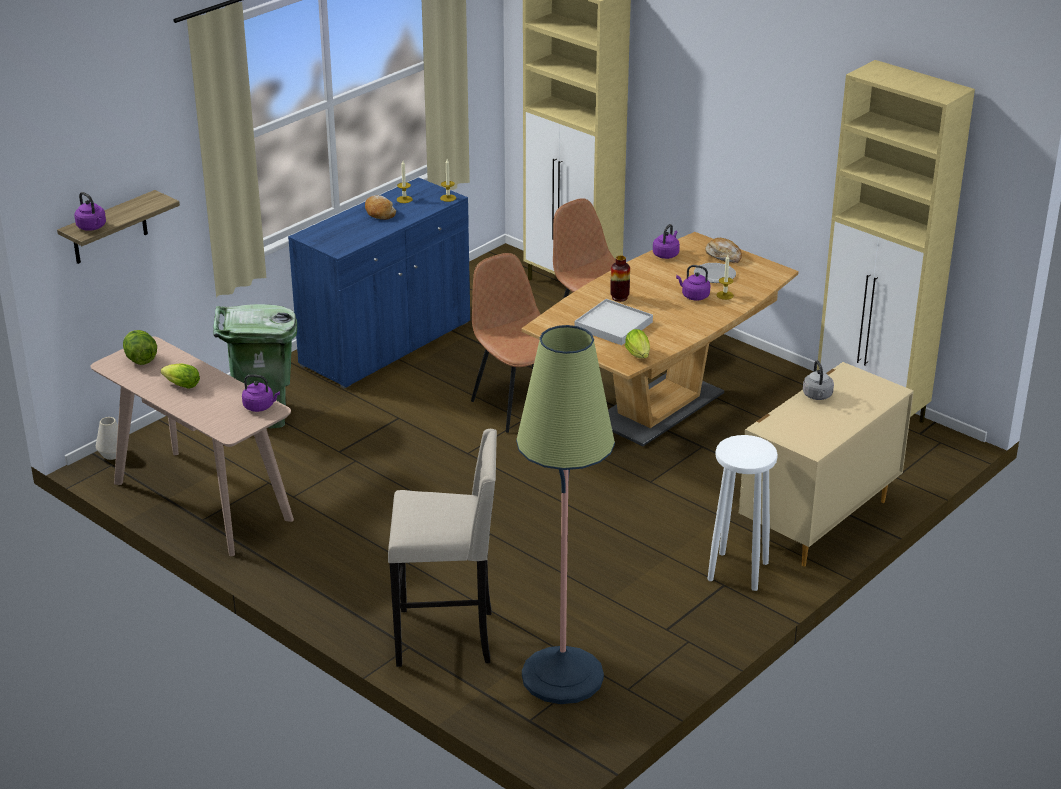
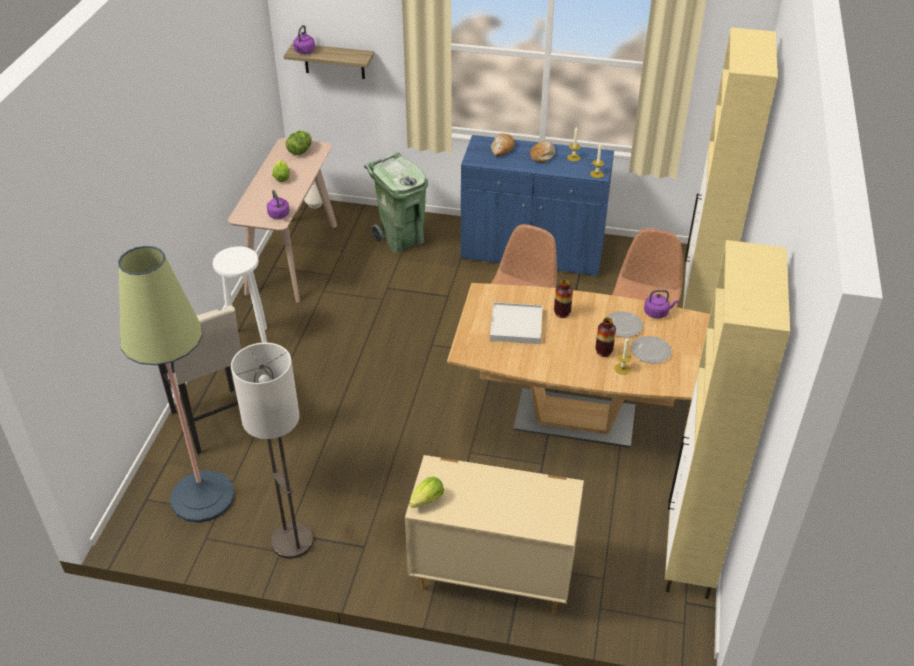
camera: 60 degrees right, 10 degrees up
(639, 356) = (481, 355): lettuce -> lettuce (425, 502)
(667, 275) = (622, 325): none -> plate
(680, 630) = (292, 541): none -> floor lamp
(694, 296) = (603, 352): purple kettle -> vase
(723, 255) = (689, 345): bread -> bread (502, 149)
(737, 570) = (387, 548): white stool -> white stool (249, 340)
(817, 396) = (510, 482): grey kettle -> none

